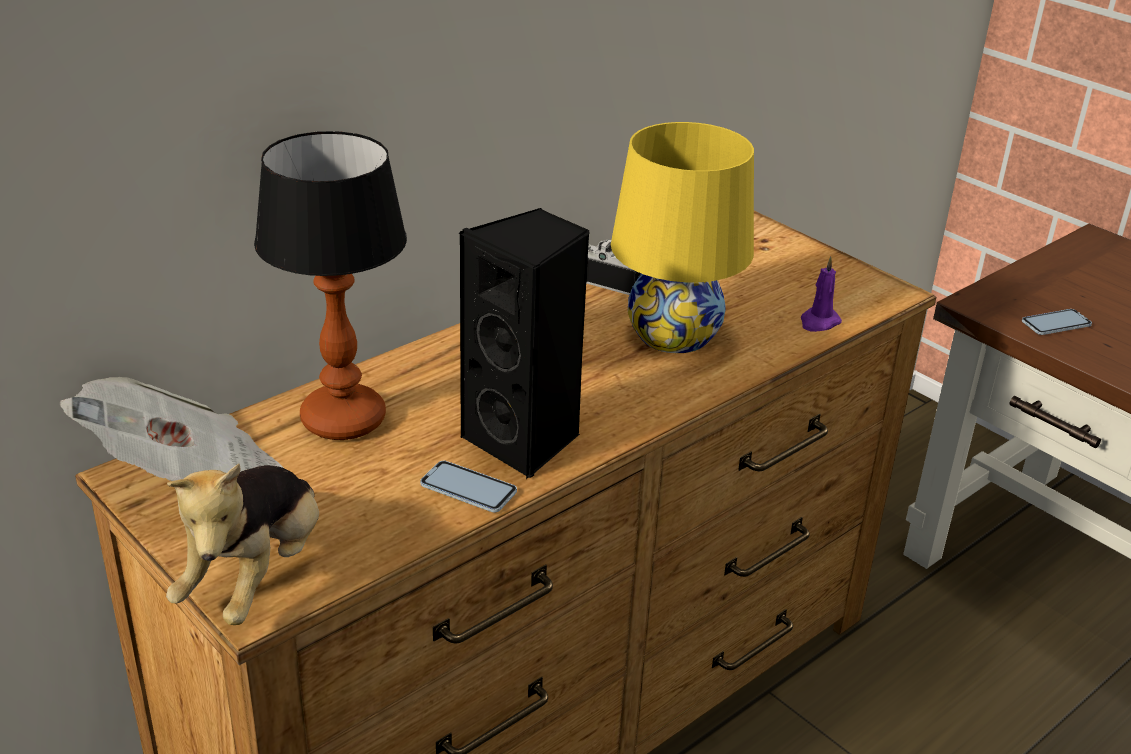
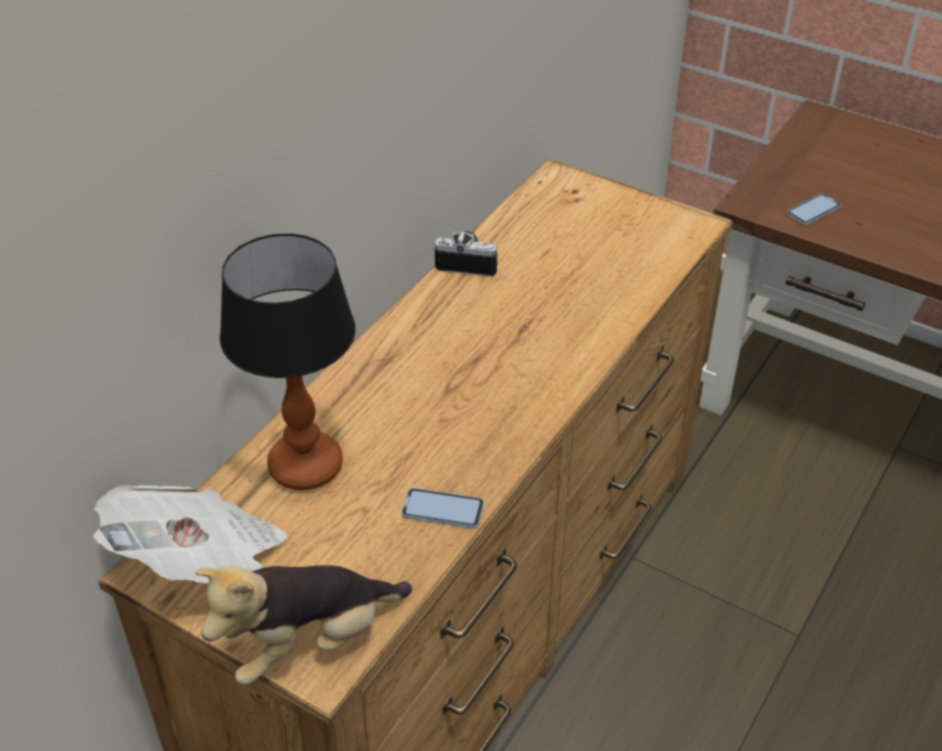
camera: 15 degrees left, 10 degrees up
(256, 577) = (310, 643): plush toy -> plush toy turned 60 degrees clockwise
(525, 441) = (468, 450): black speaker -> none
(673, 335) = (541, 311): yellow table lamp -> none
(819, 322) = (652, 270): purple candle -> none

